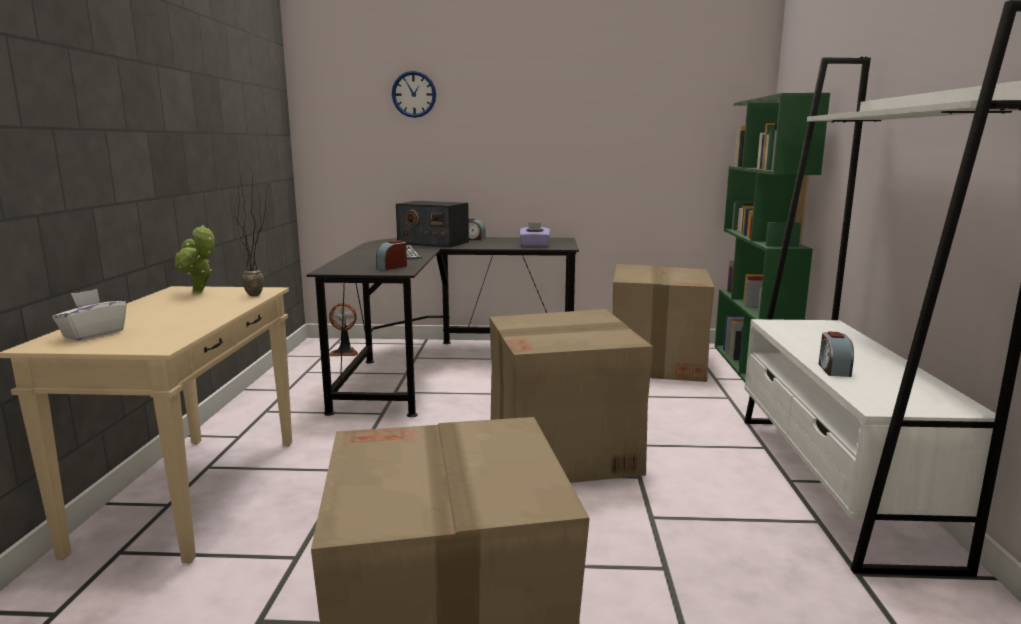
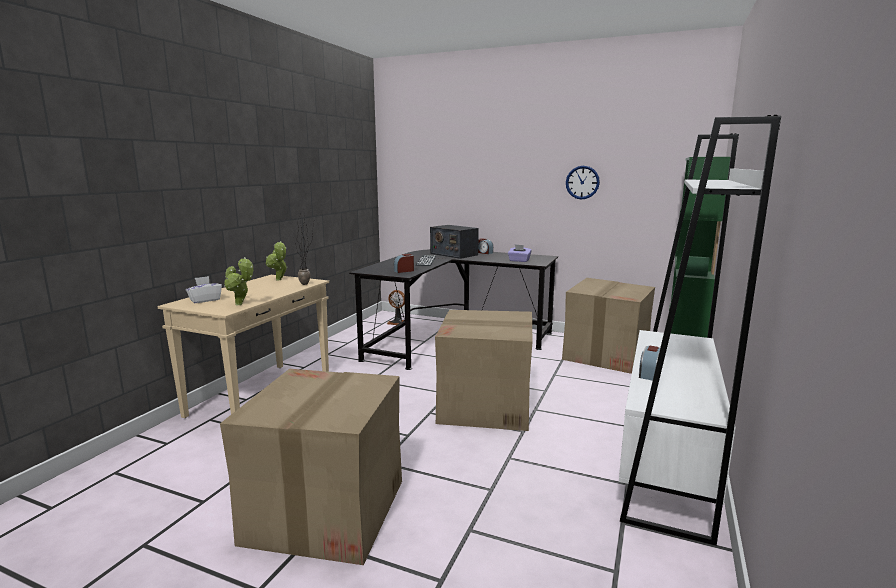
camera: 20 degrees right, 0 degrees up
(176, 335) = (240, 304): none -> potted plant
(414, 94) = (452, 152): wall clock -> wall clock (582, 182)

